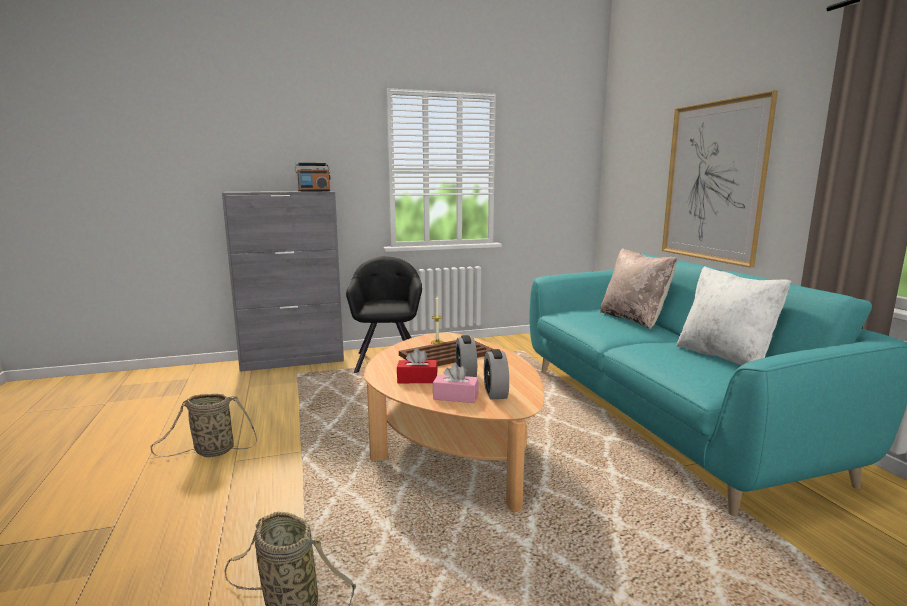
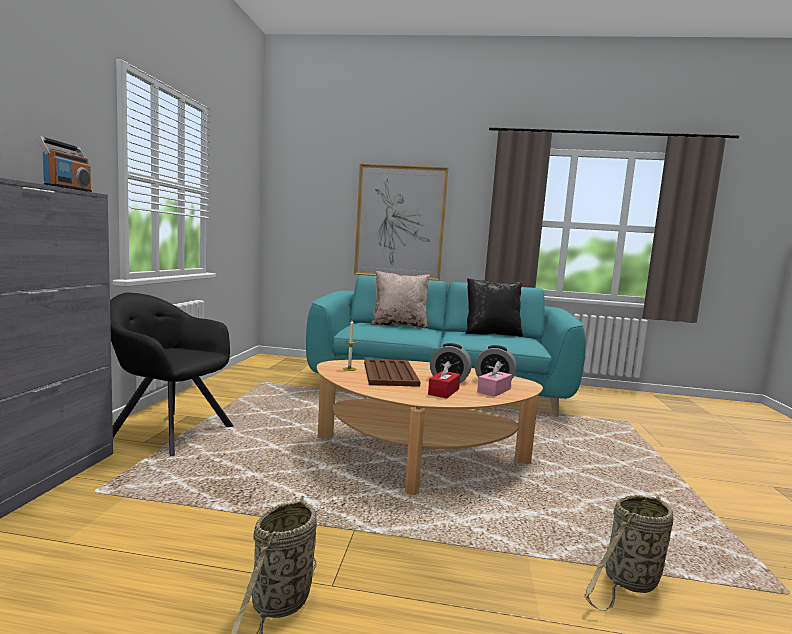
camera: 65 degrees left, 5 degrees down
(725, 356) = (491, 334): white pillow -> black pillow

